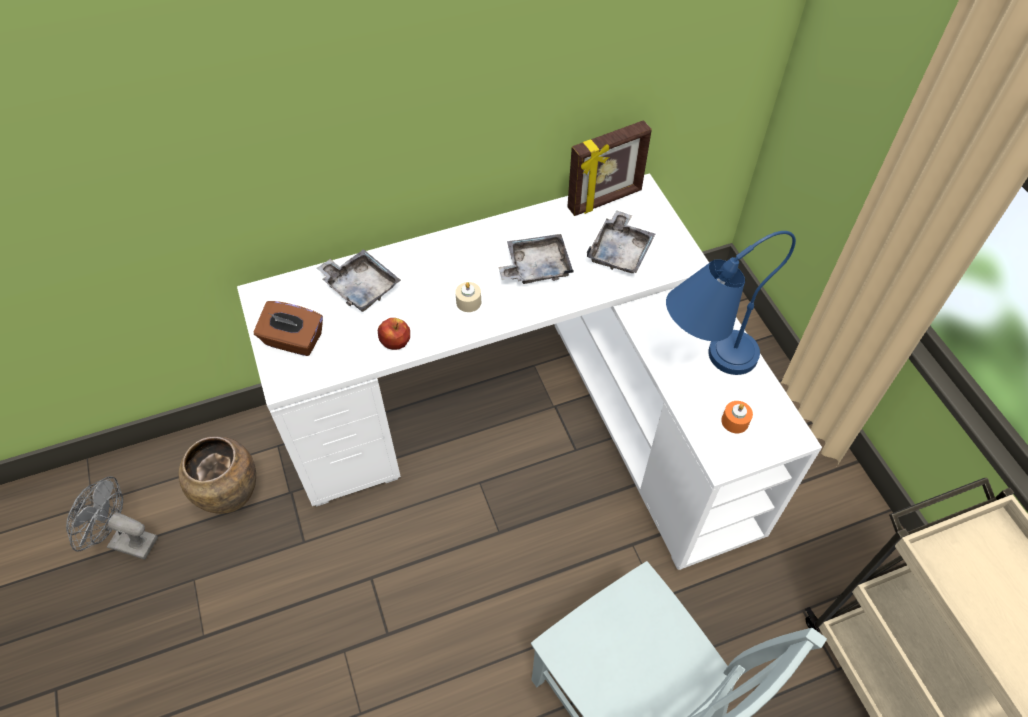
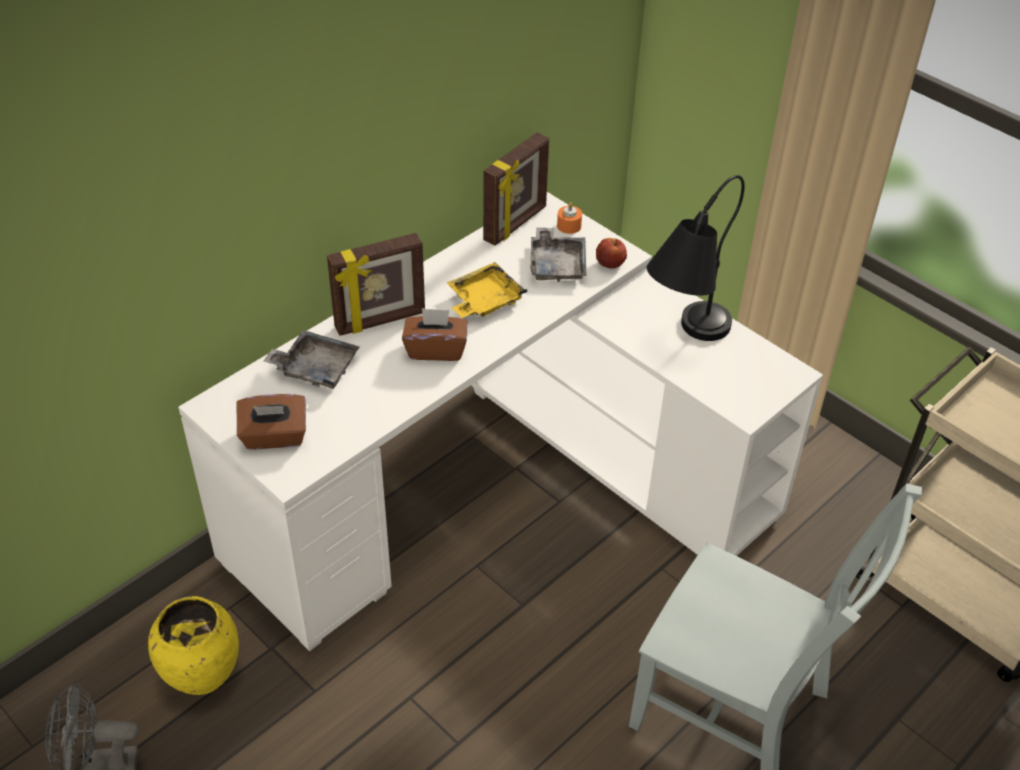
camera: 25 degrees left, 10 degrees down
(230, 496) = (202, 677): brown vase -> yellow vase
(395, 342) = (383, 406): apple -> apple (609, 264)
(437, 259) = (380, 321): none -> picture frame
(468, 302) = (436, 349): beige candle -> brown tissue box
(536, 267) = (484, 300): grey tray -> yellow tray
(702, 364) = (683, 340): blue table lamp -> black table lamp
(735, 421) = (738, 377): orange candle -> orange candle (569, 226)

